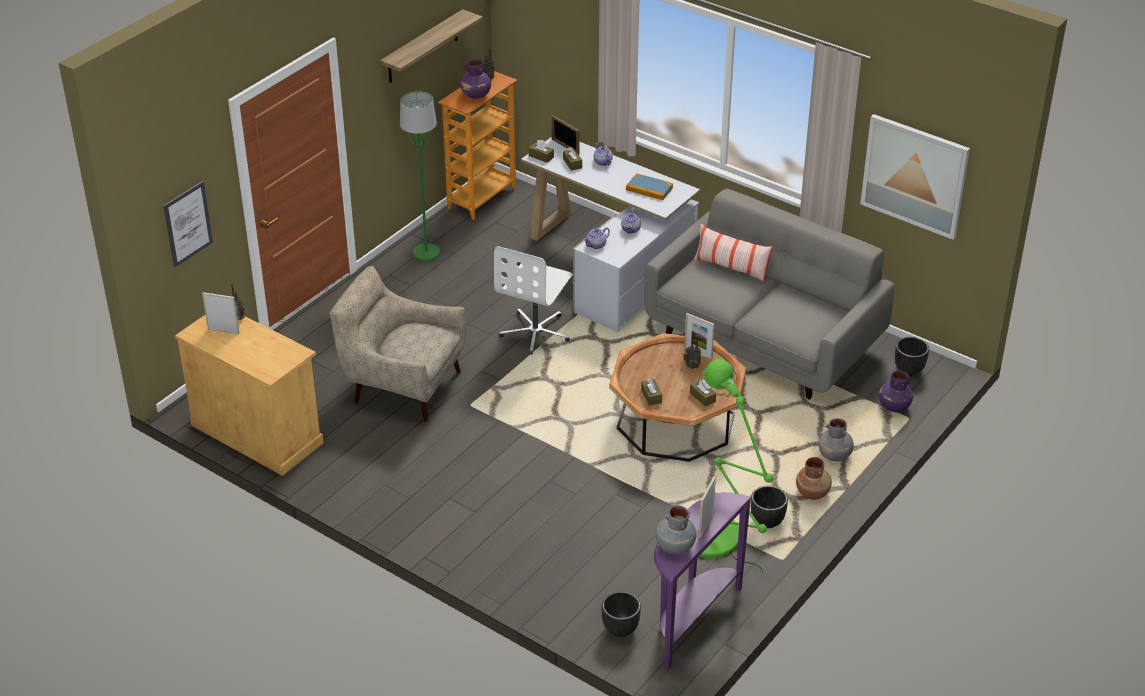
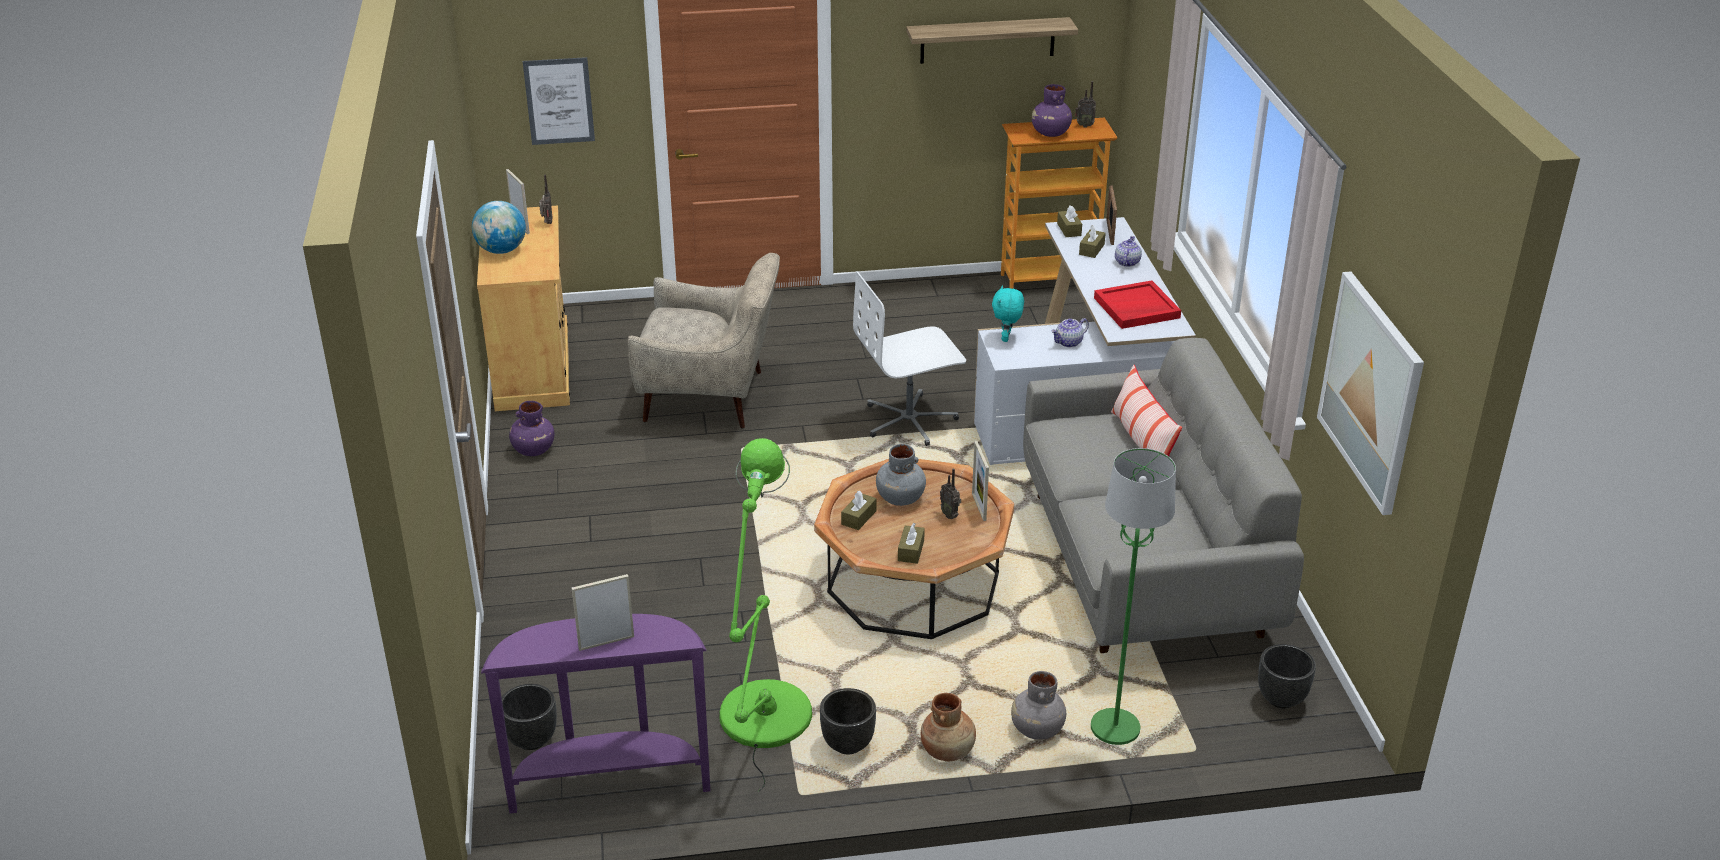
camera: 45 degrees right, 5 degrees down
(243, 354) = (501, 250): none -> globe
(402, 386) = (711, 397): beige armchair -> beige armchair turned 120 degrees clockwise
(426, 253) = (918, 301): green floor lamp -> green floor lamp (1115, 728)
(596, 245) = (1006, 338): teapot -> turquoise plush toy
(649, 189) = (1136, 308): book -> red tray
(674, 546) = (542, 640): grey vase -> grey vase (900, 498)
(894, 406) = (1197, 725): purple vase -> purple vase (533, 450)

